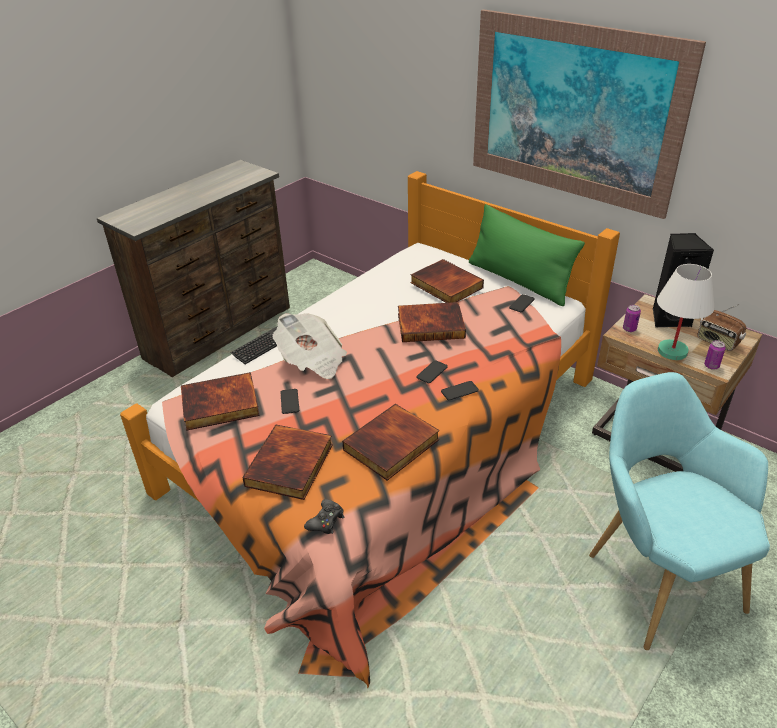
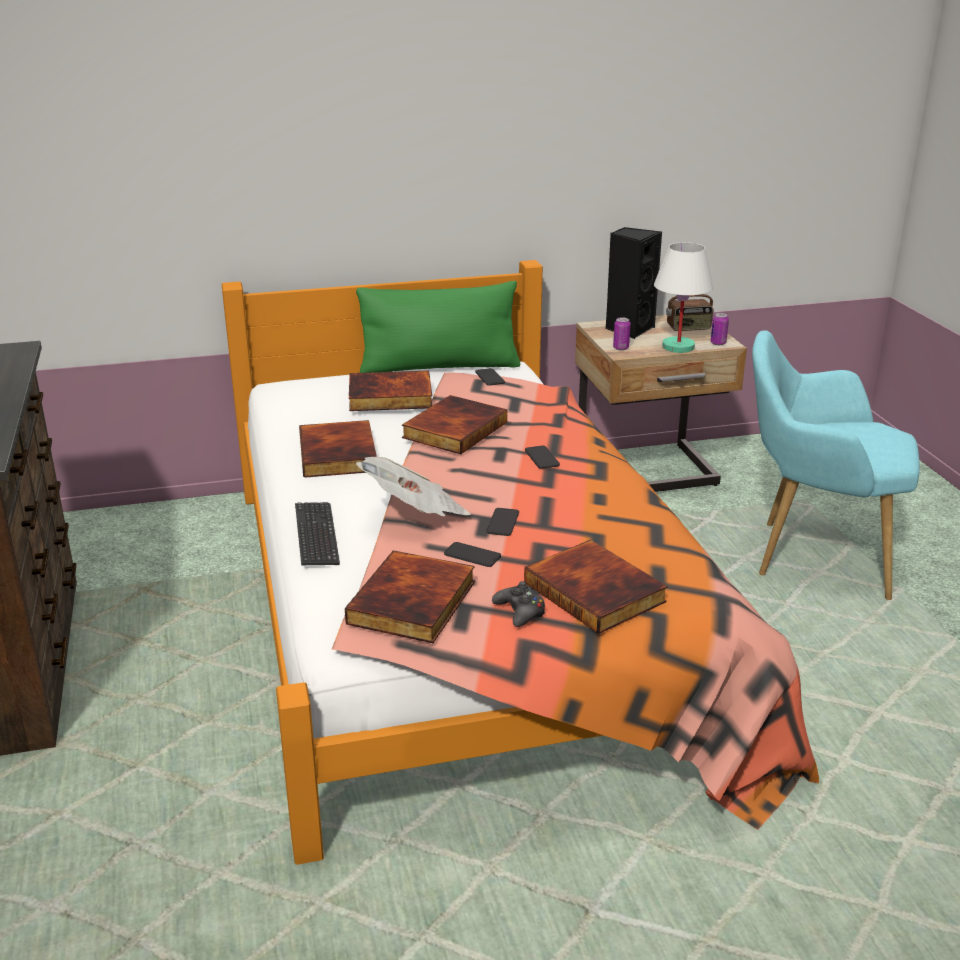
camera: 55 degrees left, 10 degrees down
(326, 521) = (715, 600): black game controller -> black game controller (520, 612)
(392, 446) = (635, 522): book -> book (340, 454)
(459, 391) = (592, 457): phone -> phone (502, 522)
(573, 112) = (450, 134): picture -> none

